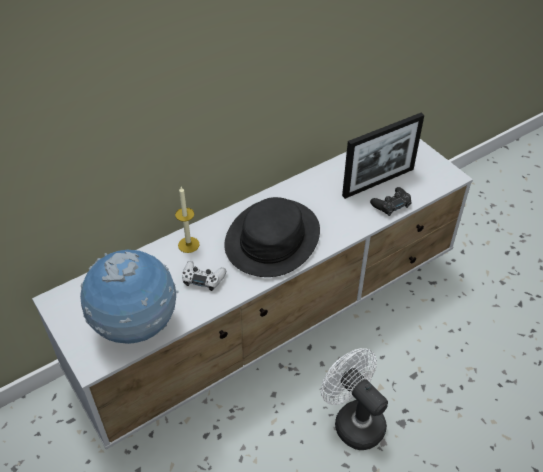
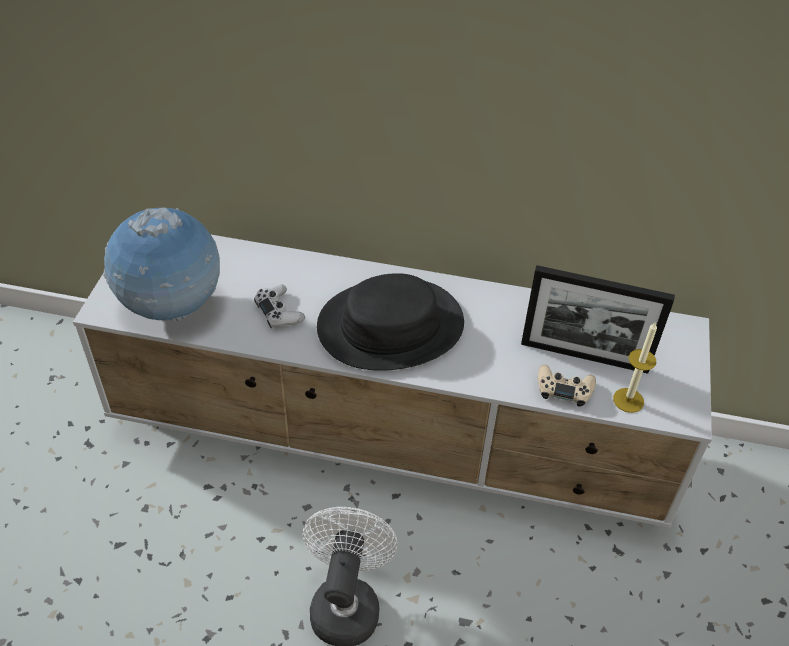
camera: 45 degrees right, 0 degrees up
(188, 244) = (309, 272): candle -> candle (628, 400)
(391, 204) = (564, 389): black game controller -> beige game controller

